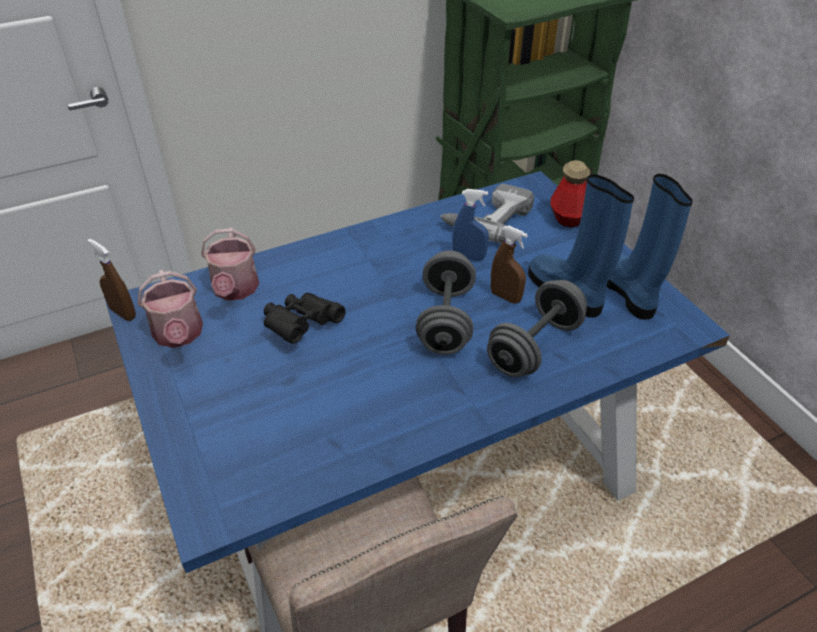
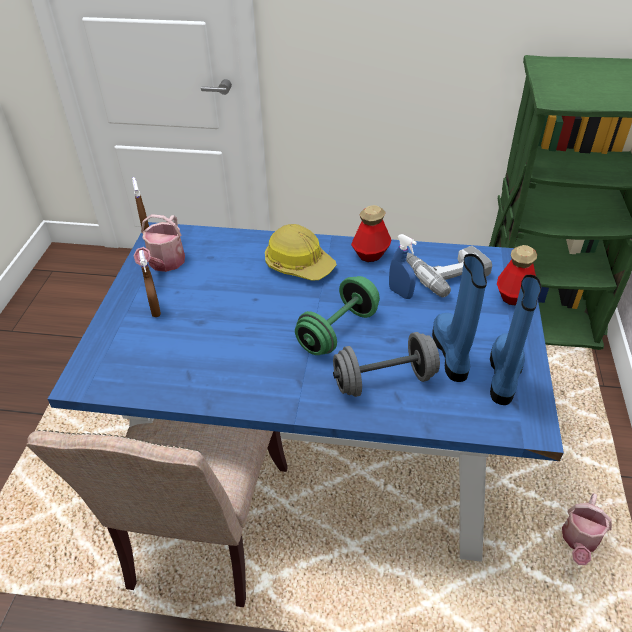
camera: 35 degrees right, 0 degrees up
(235, 290) = (222, 249): watering can -> watering can (578, 542)
(301, 326) = (240, 290): black binoculars -> none
(339, 270) = (299, 264): none -> hard hat
(404, 231) = (370, 254): none -> bottle
(445, 320) = (338, 331): grey dumbbell -> green dumbbell
(505, 297) = (399, 334): brown spray bottle -> brown spray bottle (155, 309)

